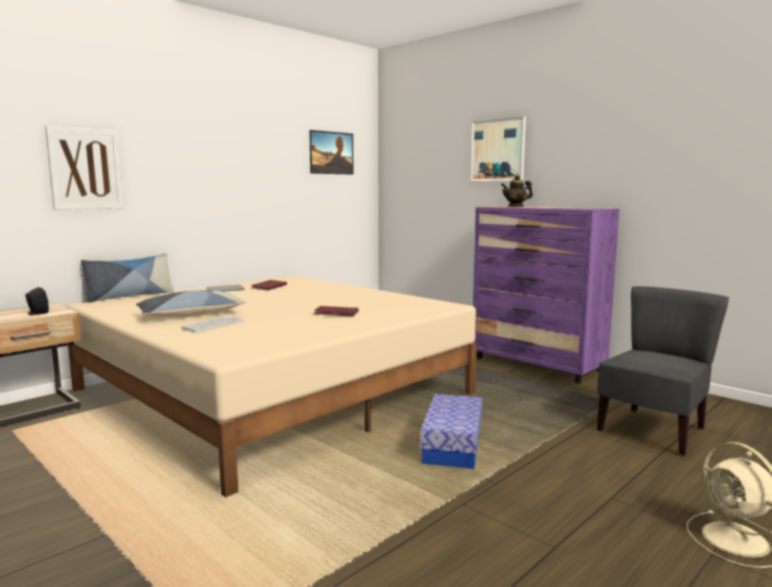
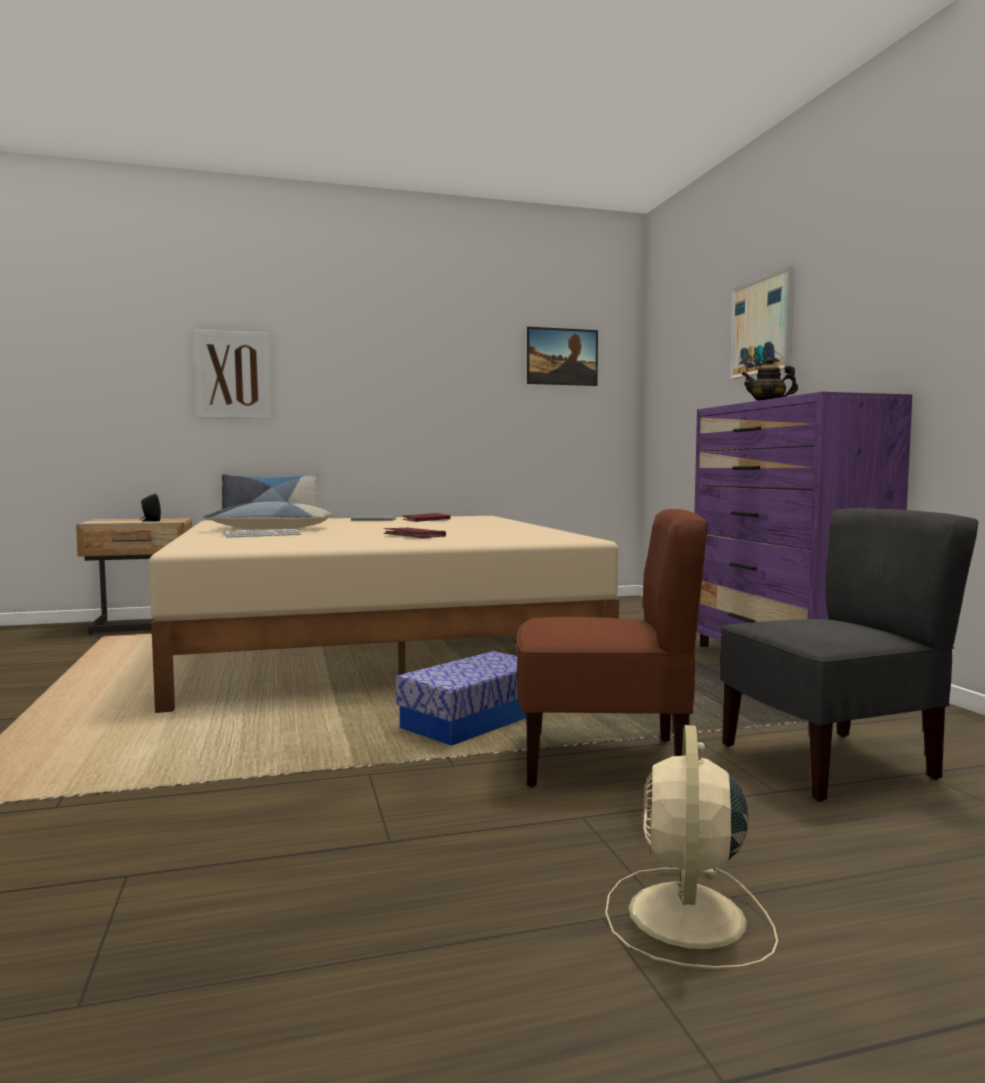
camera: 30 degrees right, 5 degrees down
(562, 456) = (604, 760): none -> brown chair

